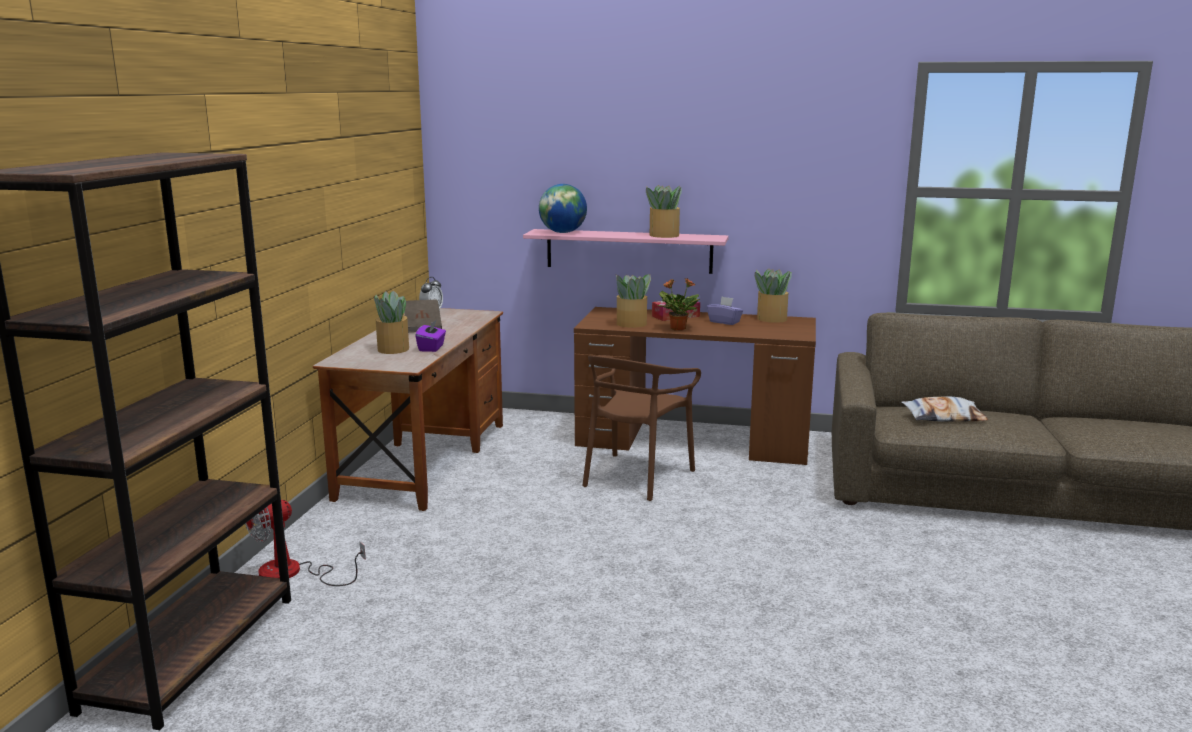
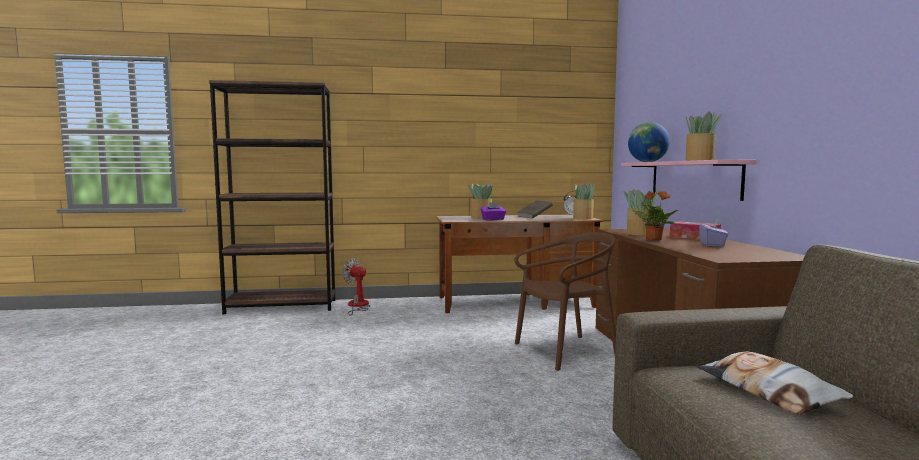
camera: 70 degrees right, 10 degrees down
(636, 477) = (565, 351): brown chair -> brown chair turned 150 degrees clockwise
(771, 319) = (768, 251): potted plant -> potted plant (583, 218)

